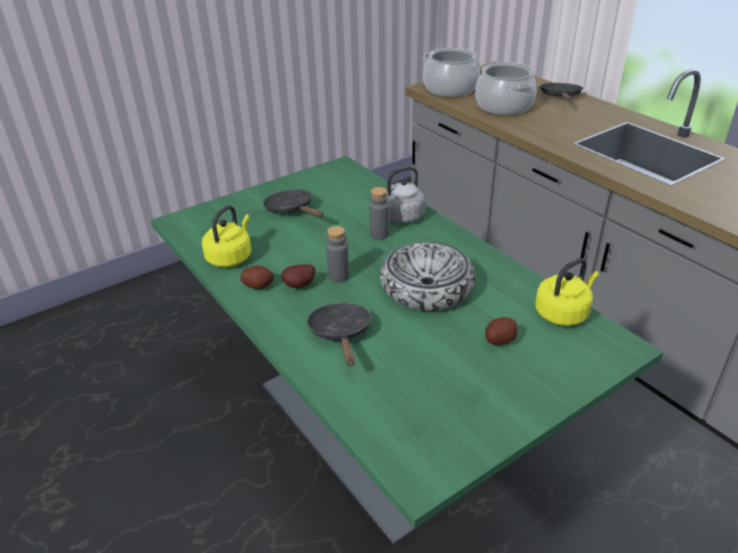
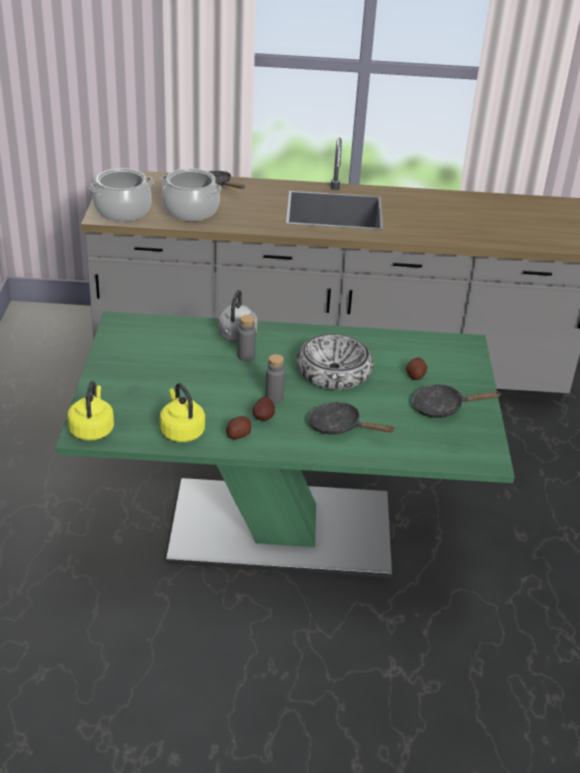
camera: 55 degrees left, 0 degrees up
(292, 210) = (153, 375): black frying pan -> black frying pan (443, 407)
(563, 313) = (419, 342): yellow kettle -> yellow kettle (92, 429)

